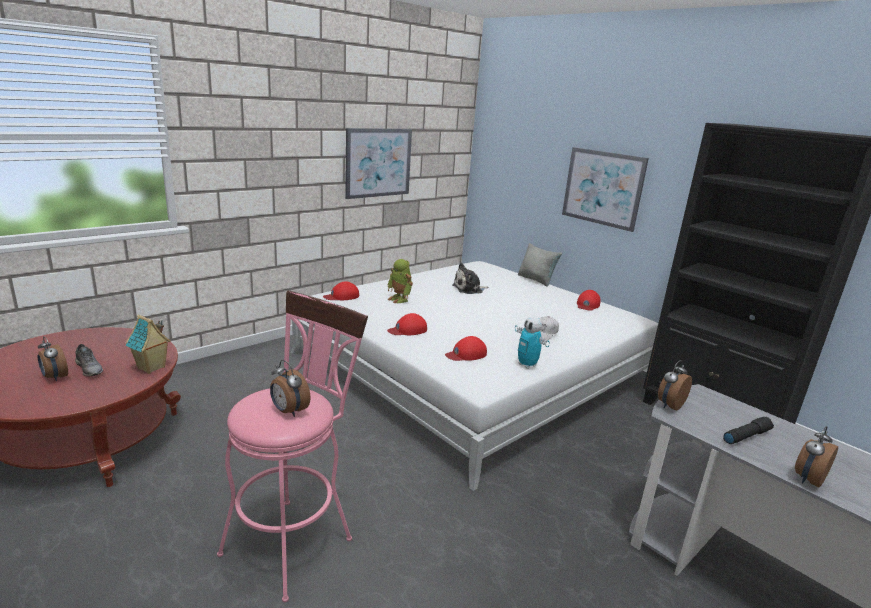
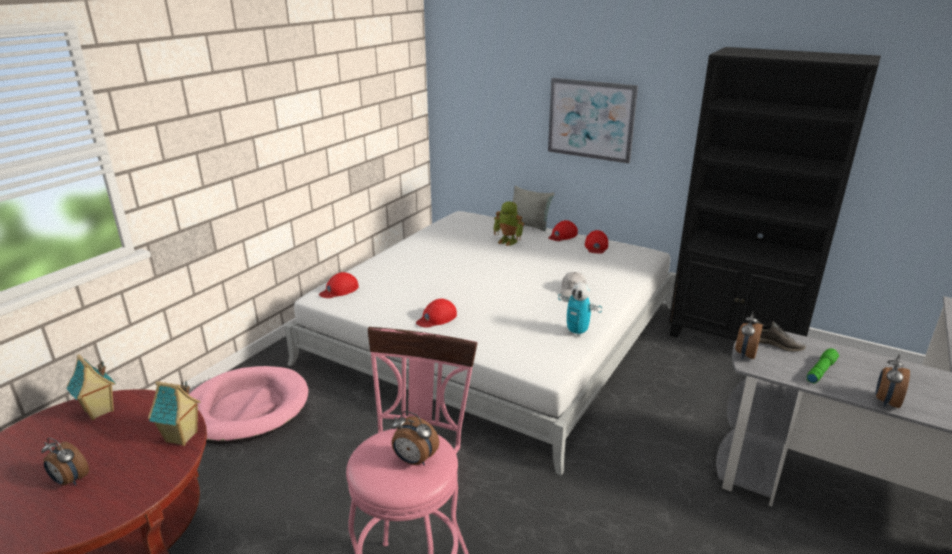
camera: 15 degrees left, 5 degrees up
(90, 369) = (106, 458): grey shoe -> grey shoe (776, 344)
(108, 338) = (99, 411): none -> toy house
(239, 376) = (245, 409): none -> pink dog bed
(378, 162) = (337, 123): picture -> none
(400, 299) = (405, 280): toy robot -> toy robot (508, 241)
(466, 354) = (512, 334): red cap -> red cap (562, 235)
(469, 289) = (469, 251): plush toy -> none
(746, 436) = (820, 370): black flashlight -> green flashlight

